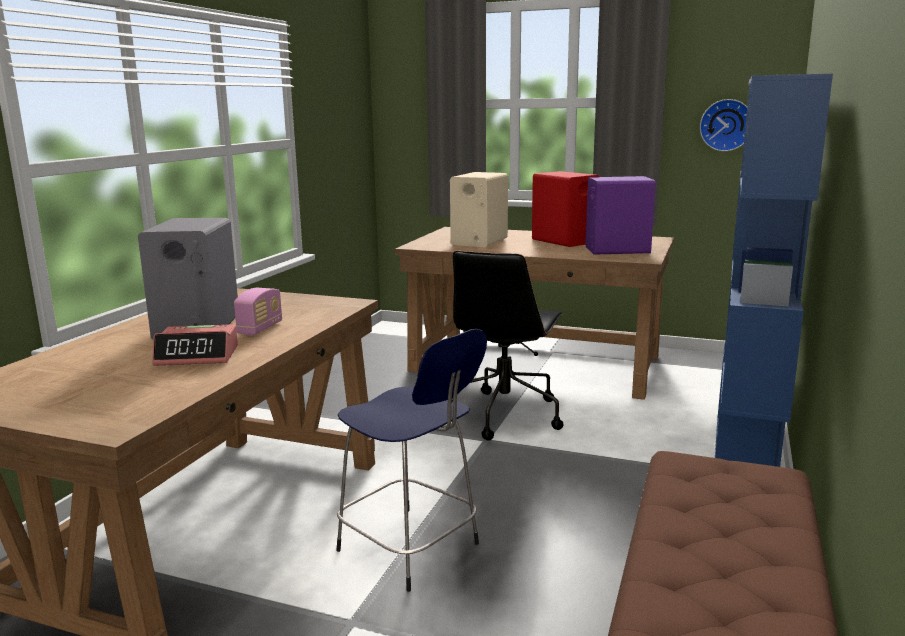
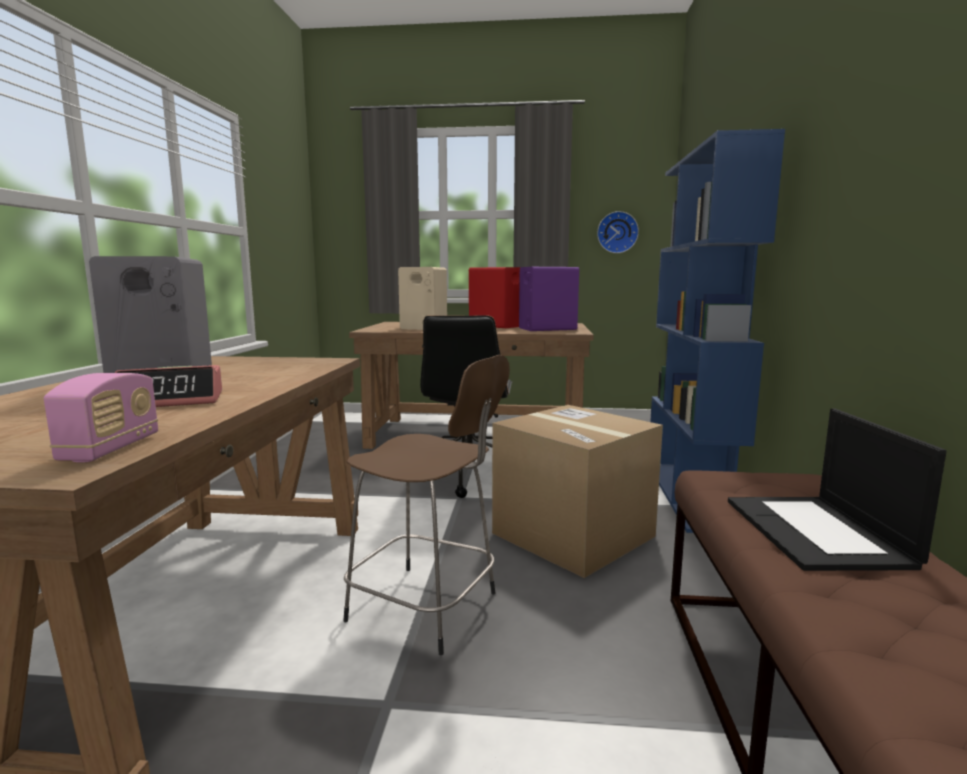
camera: 15 degrees left, 5 degrees down
(260, 328) = (242, 379): radio -> radio (111, 448)
(412, 549) = (427, 608): blue stool -> brown stool
(585, 494) = (573, 535): none -> cardboard box
(723, 533) = (817, 532): none -> laptop

